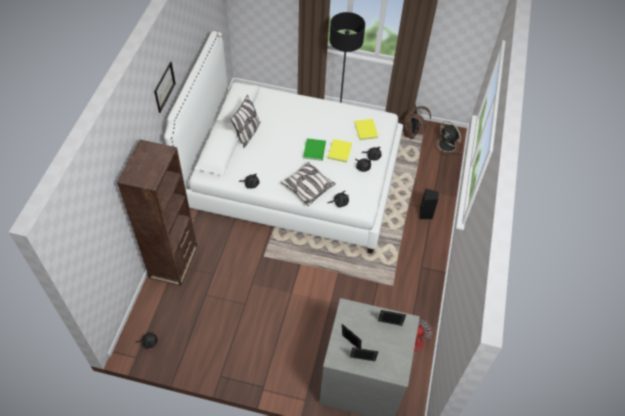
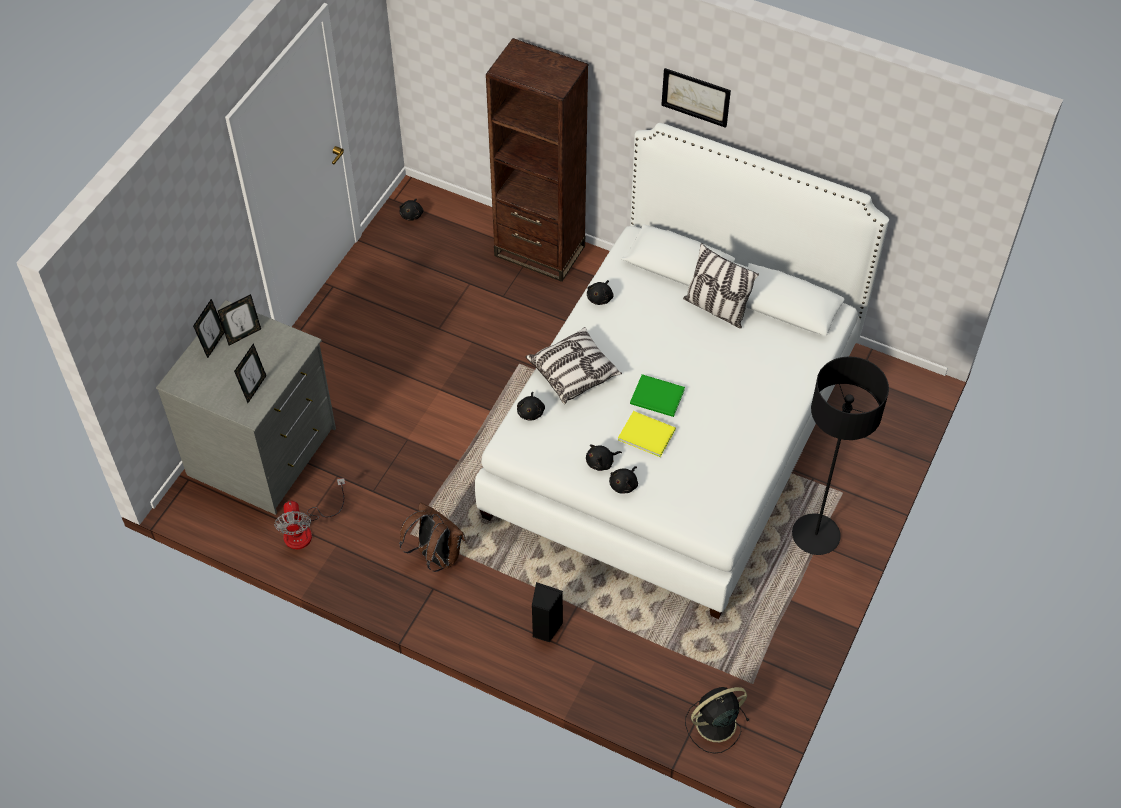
camera: 105 degrees right, 0 degrees up
(365, 130) = (691, 487): yellow book -> none
(411, 134) = (758, 662): brown backpack -> brown backpack (436, 556)

